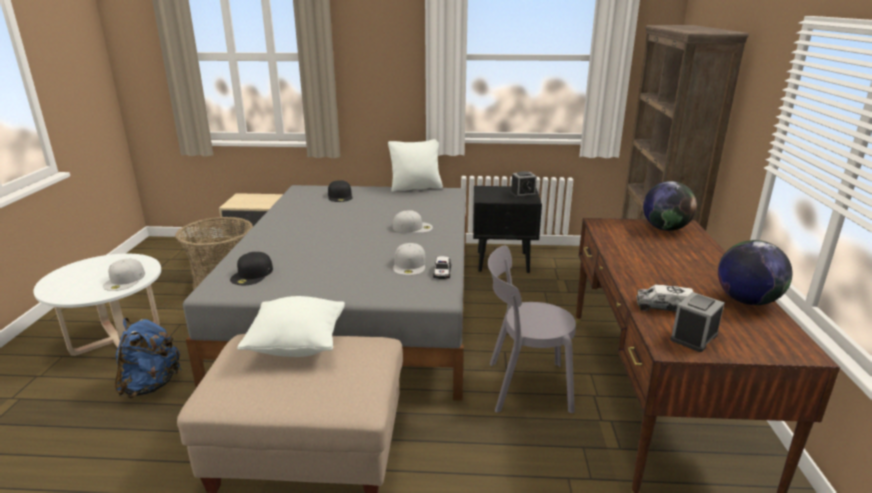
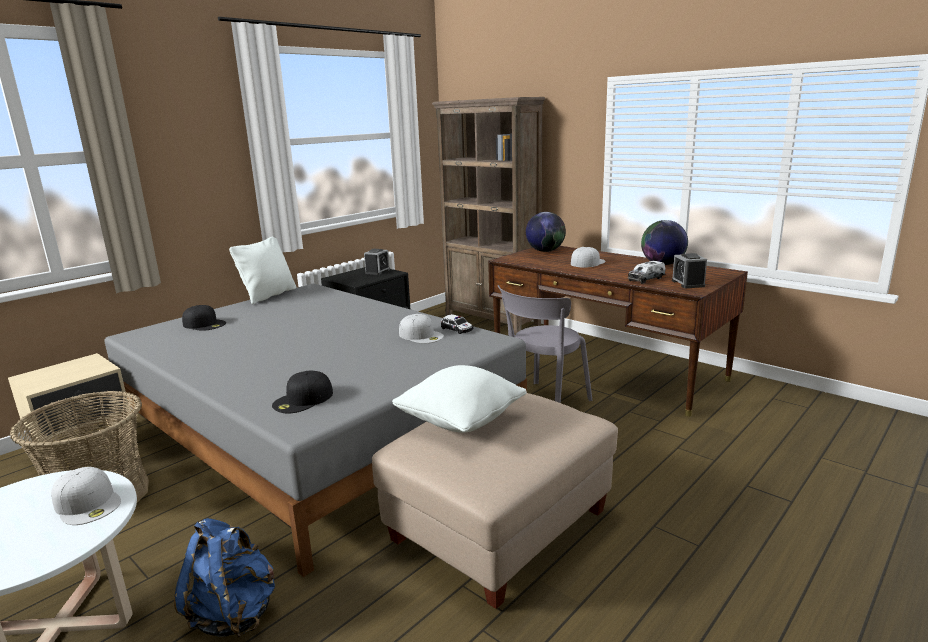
camera: 50 degrees left, 5 degrees down
(252, 274) = (303, 400): black cap -> black cap turned 75 degrees clockwise
(413, 227) = (351, 317): white cap -> white cap (587, 262)

